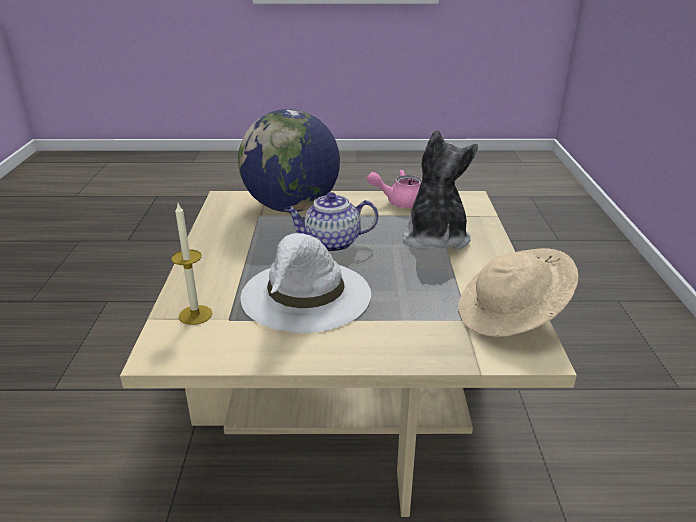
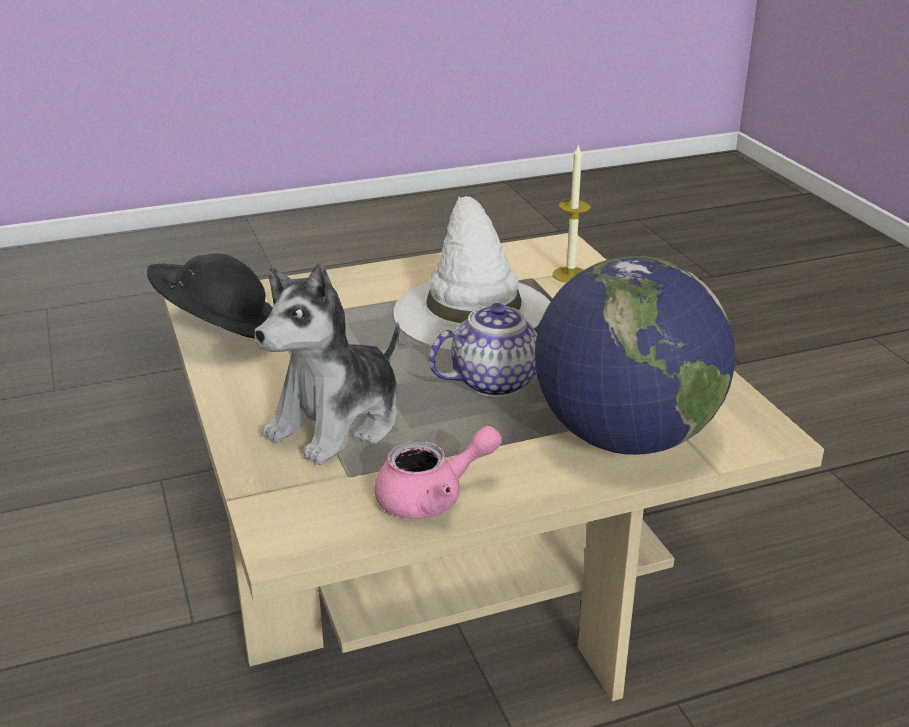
camera: 160 degrees right, 0 degrees up
(435, 237) = (338, 423): plush toy -> plush toy turned 60 degrees clockwise
(512, 316) = (221, 331): beige hat -> black hat

